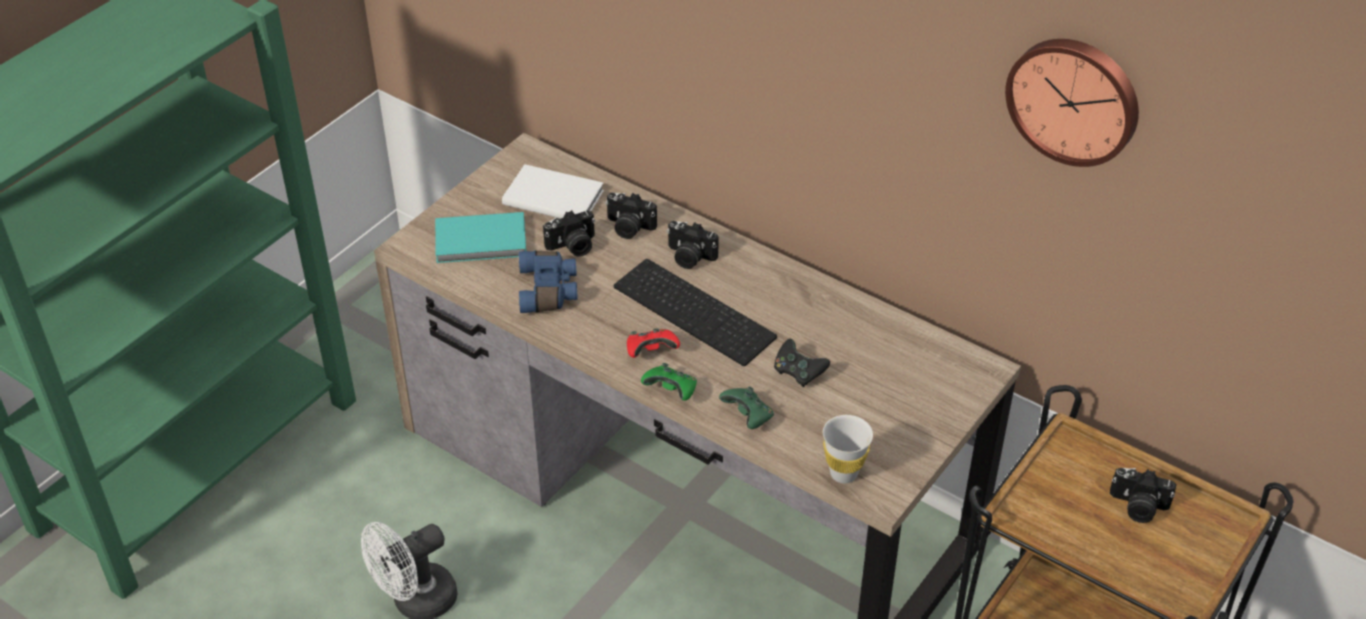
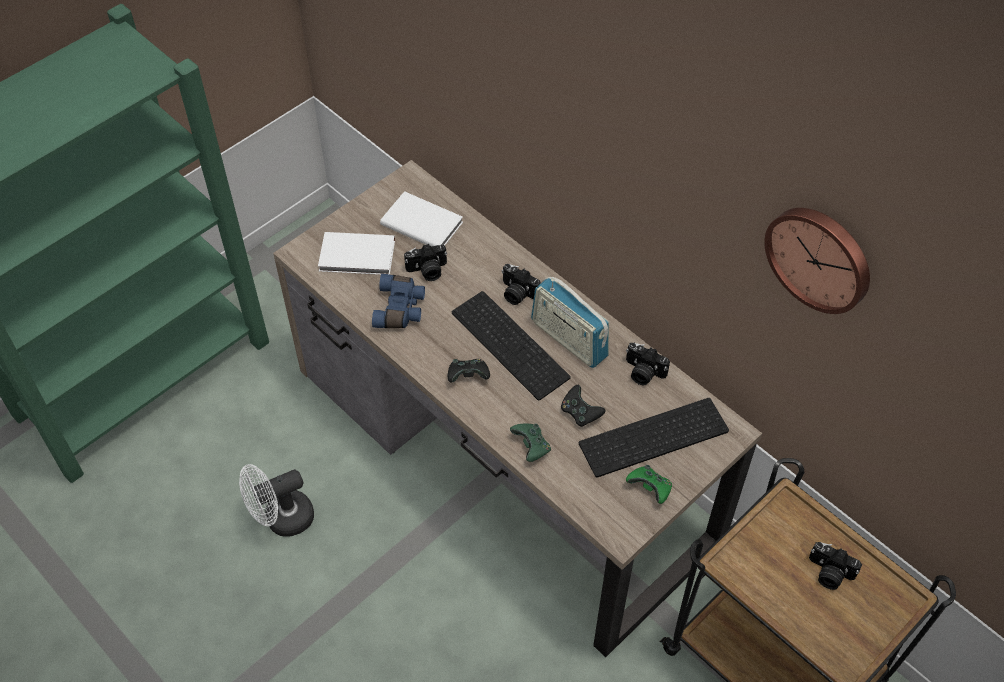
camera: 10 degrees right, 10 degrees up
(482, 242) = (358, 257): turquoise book -> white book
(628, 227) = (475, 259): camera -> camera (643, 373)
(651, 351) = (468, 376): red game controller -> black game controller
(672, 391) = (476, 415): green game controller -> green game controller (650, 489)
(764, 297) = (569, 339): none -> radio
(843, 473) = (595, 510): white cup -> none
(894, 390) = (653, 440): none -> keyboard

